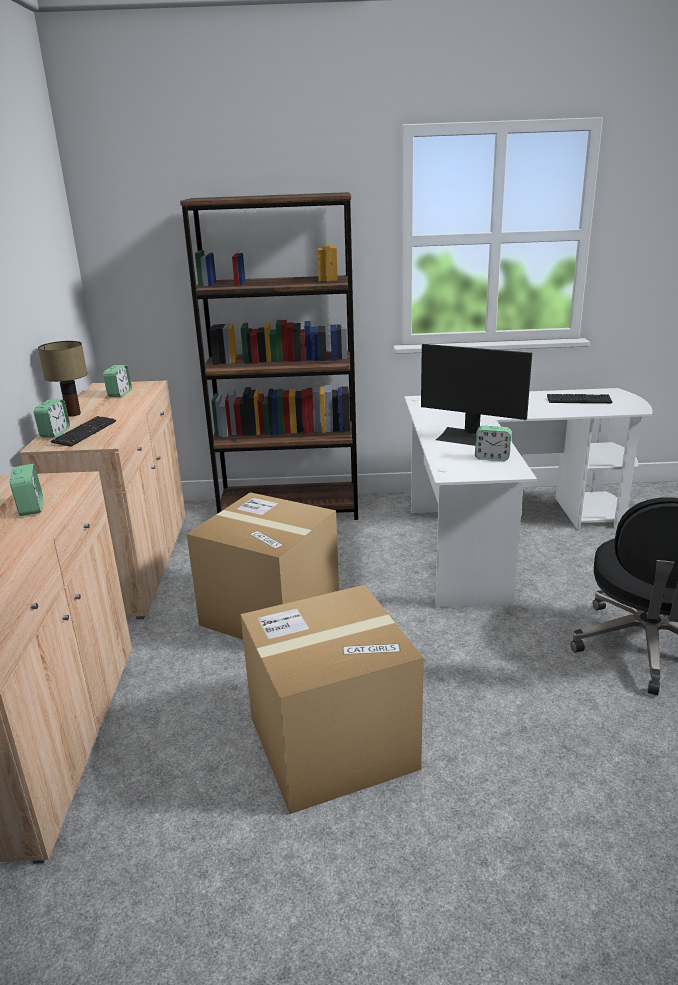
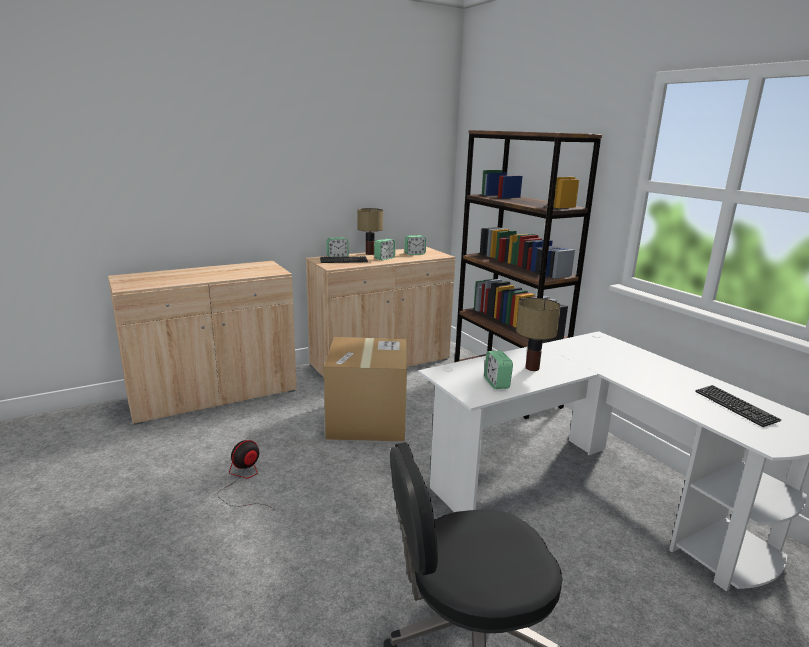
camera: 60 degrees right, 5 degrees down
(31, 508) = (236, 273): alarm clock -> alarm clock (384, 258)
(332, 743) = (244, 481): cardboard box -> fan
(469, 437) = (533, 368): monitor -> table lamp

